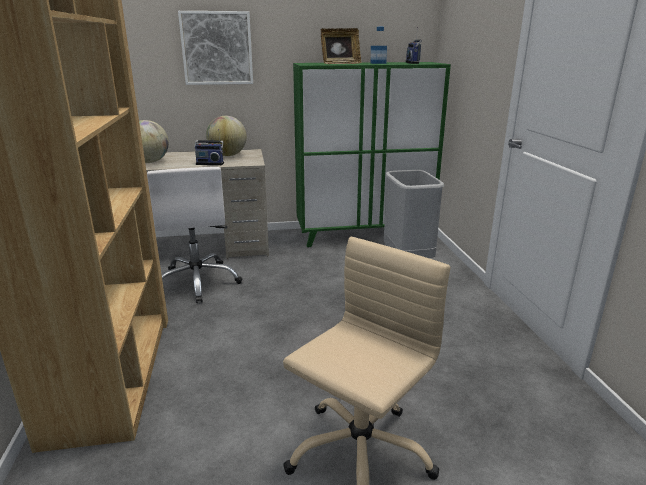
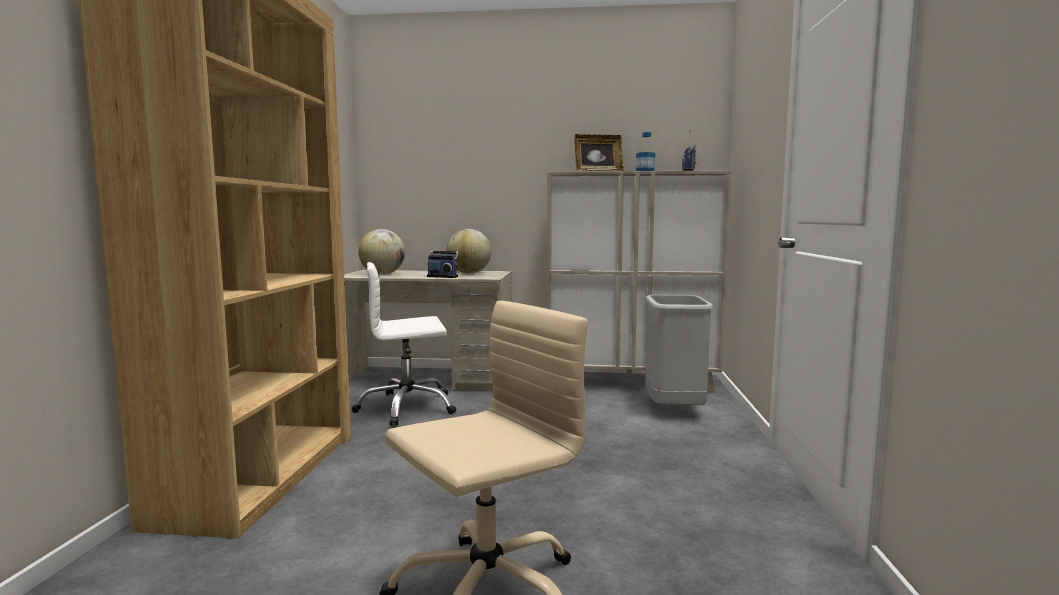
camera: 15 degrees right, 15 degrees down
(198, 282) = (407, 407): white office chair -> white office chair turned 75 degrees clockwise
(217, 48) = (471, 162): picture -> none
(364, 235) = (631, 382): green cabinet -> beige cabinet

